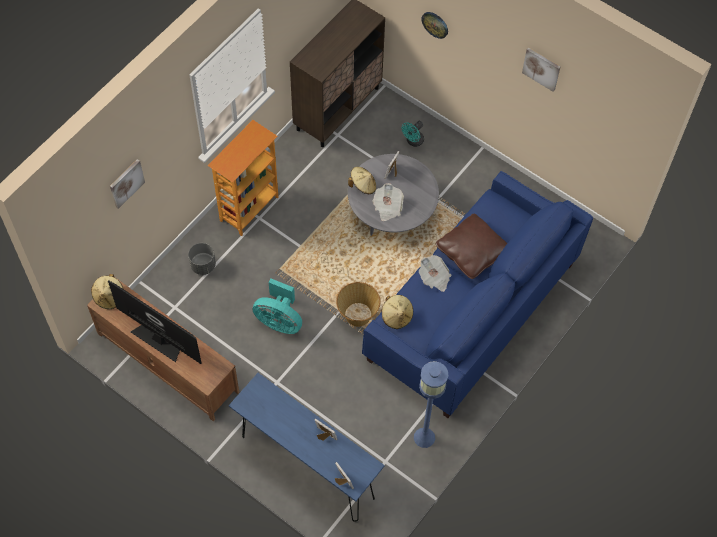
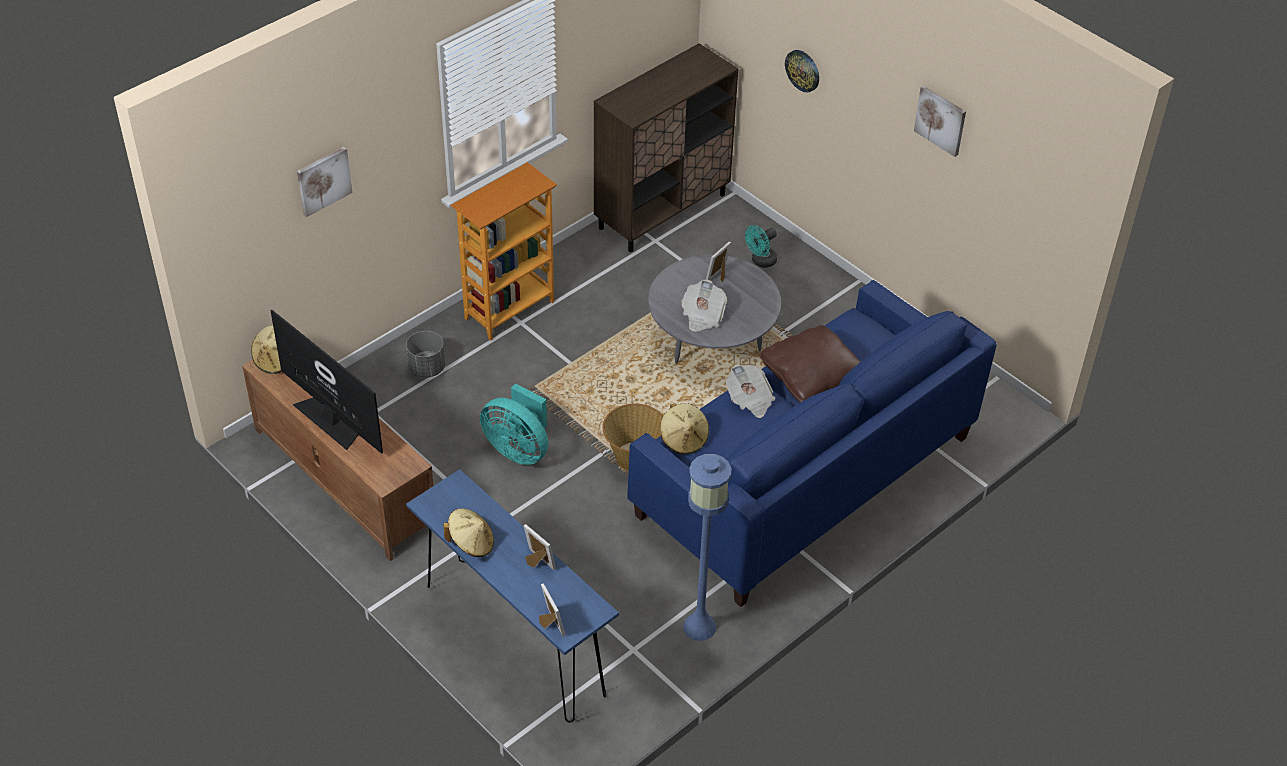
camera: 10 degrees right, 15 degrees down
(363, 185) = (672, 286): beige hat -> beige hat (471, 543)

